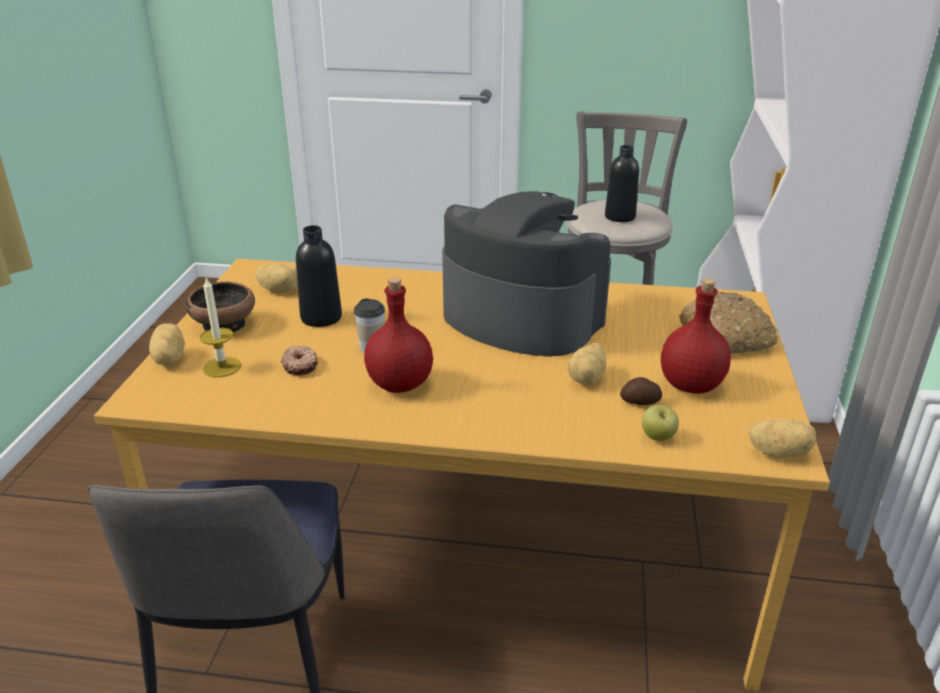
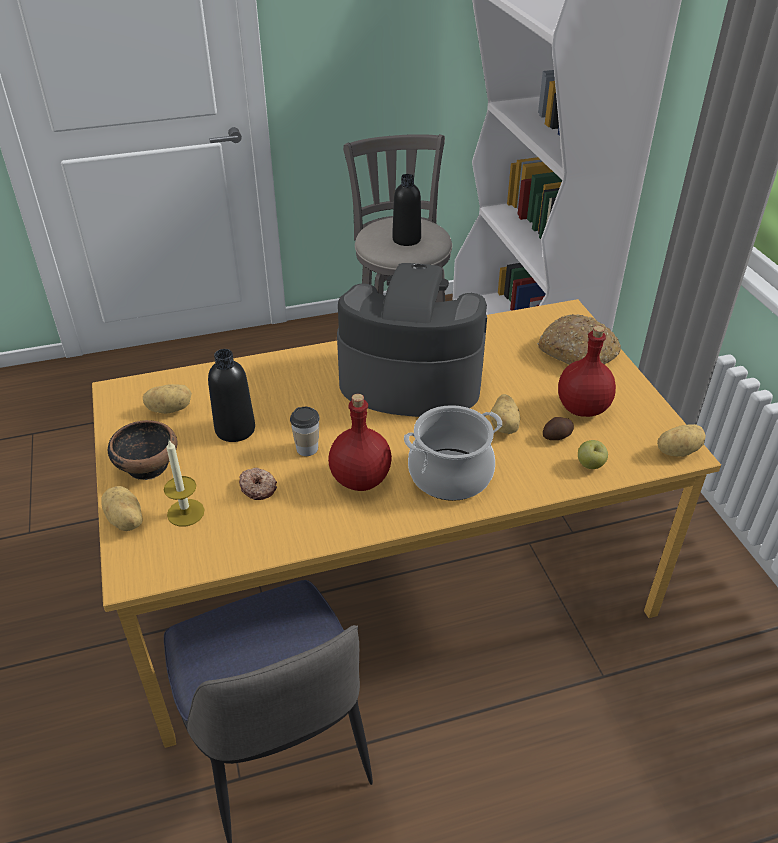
camera: 25 degrees left, 10 degrees up
(493, 405) = (450, 475): none -> cooking pot

